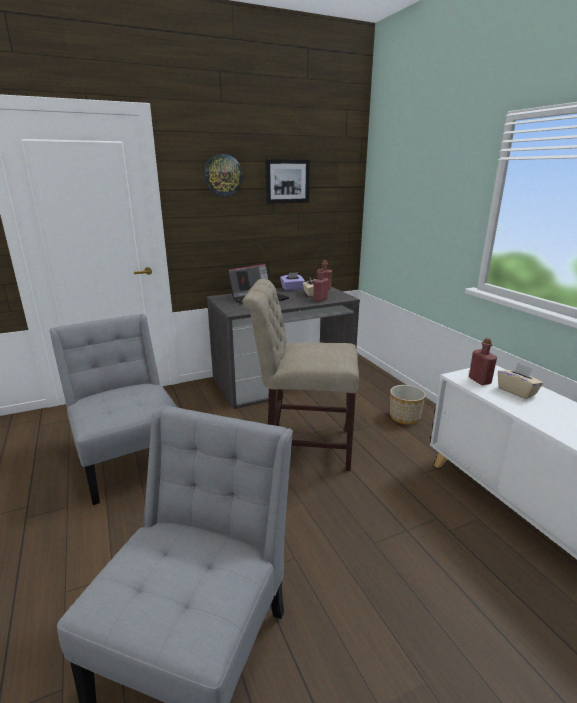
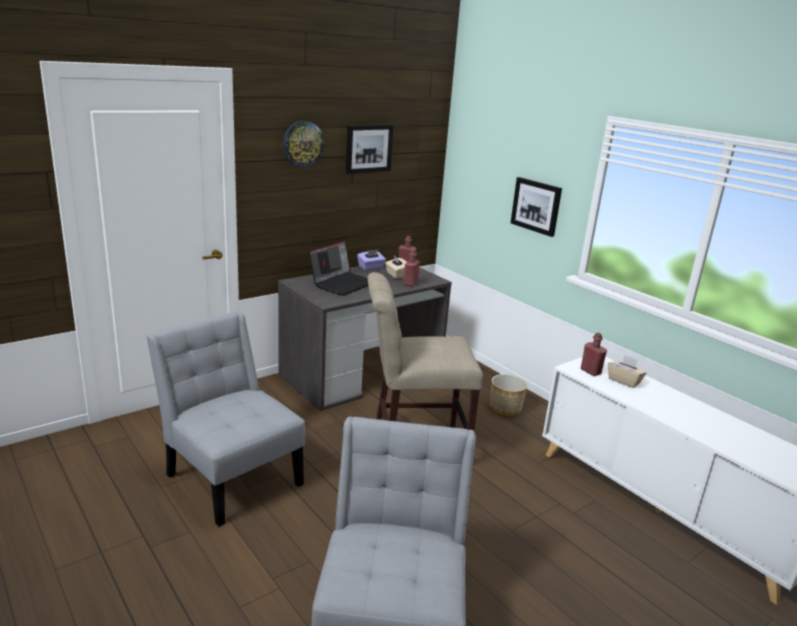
camera: 15 degrees left, 0 degrees up
(438, 222) = (536, 206): none -> picture

